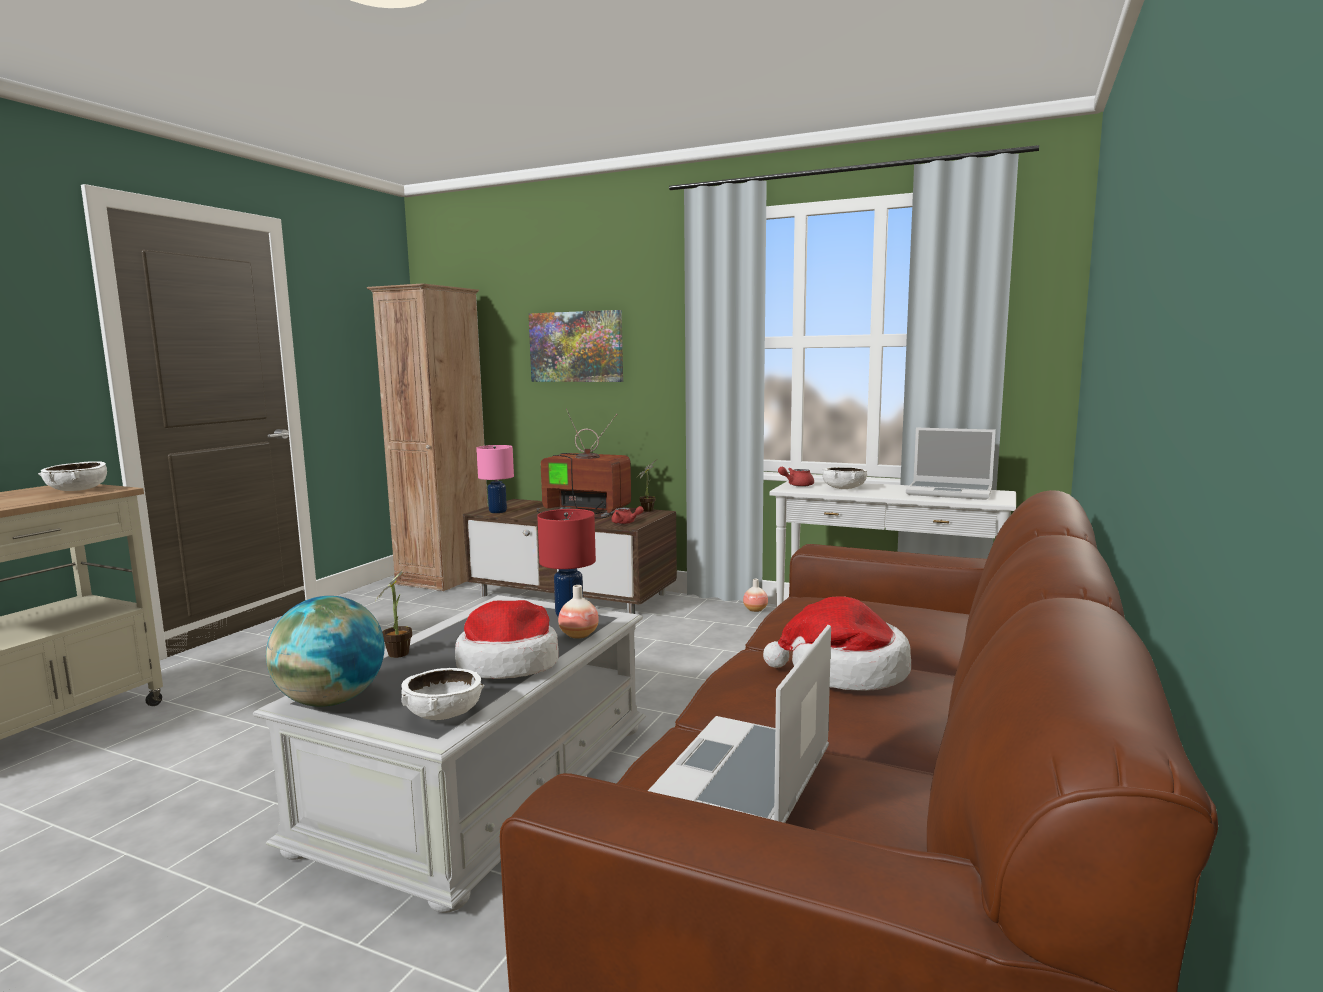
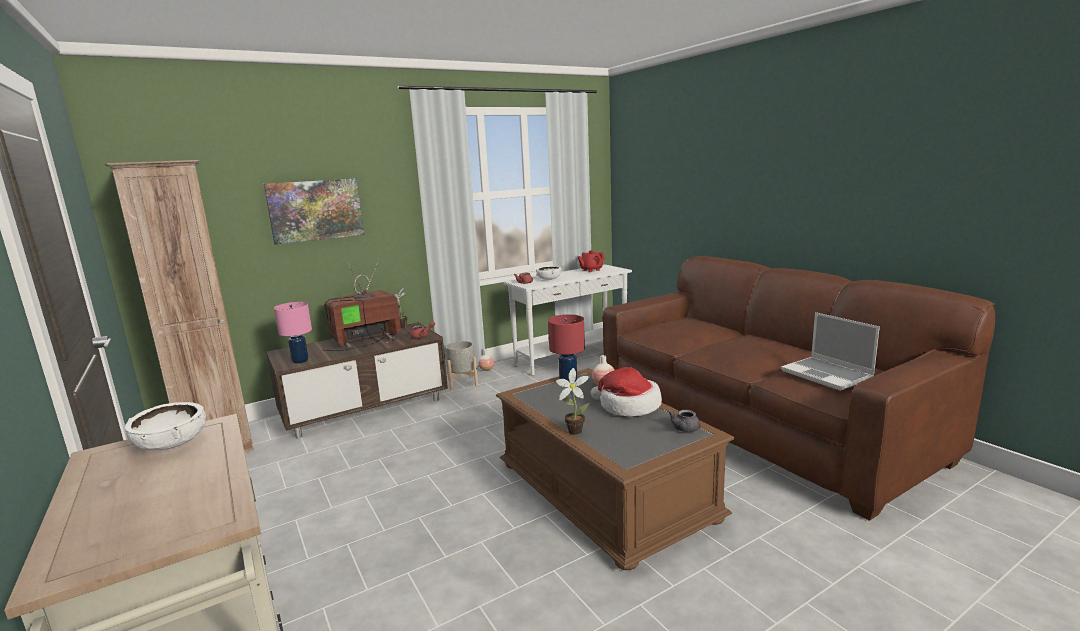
camera: 55 degrees left, 5 degrees up
(332, 701) = (635, 456): globe -> none
(443, 714) = (683, 429): white bowl -> grey teapot
(483, 784) = (605, 490): white coffee table -> brown coffee table
(696, 611) = (462, 382): none -> grey planter
(844, 672) = (742, 343): hat -> none
(950, 492) = (591, 270): laptop -> red teapot

